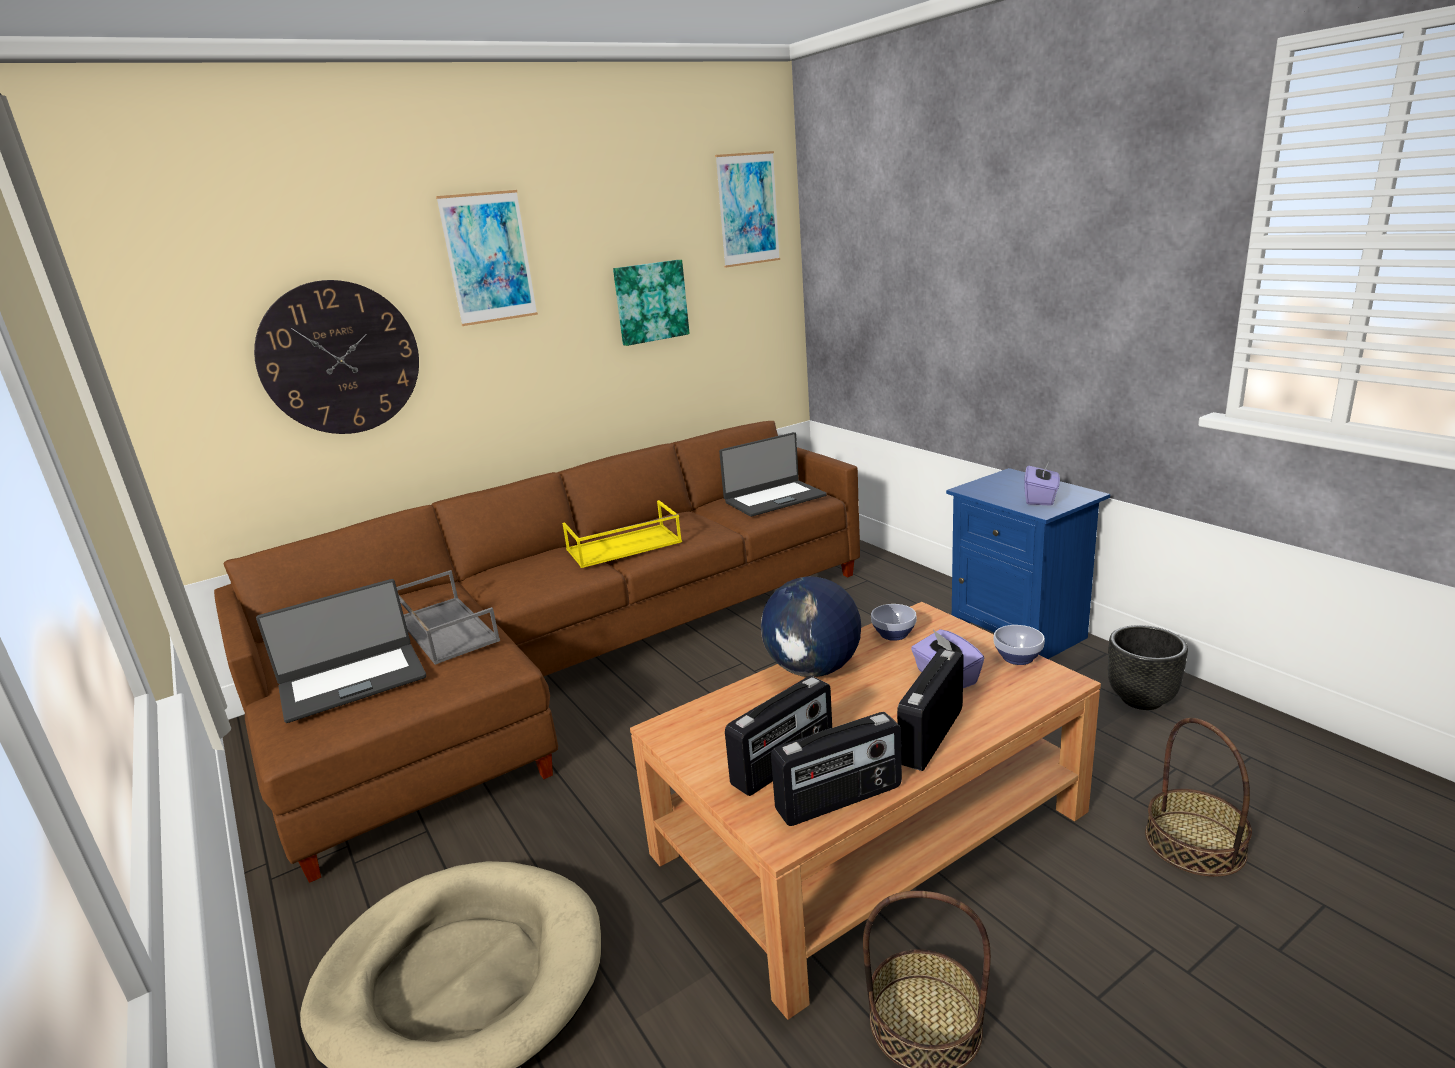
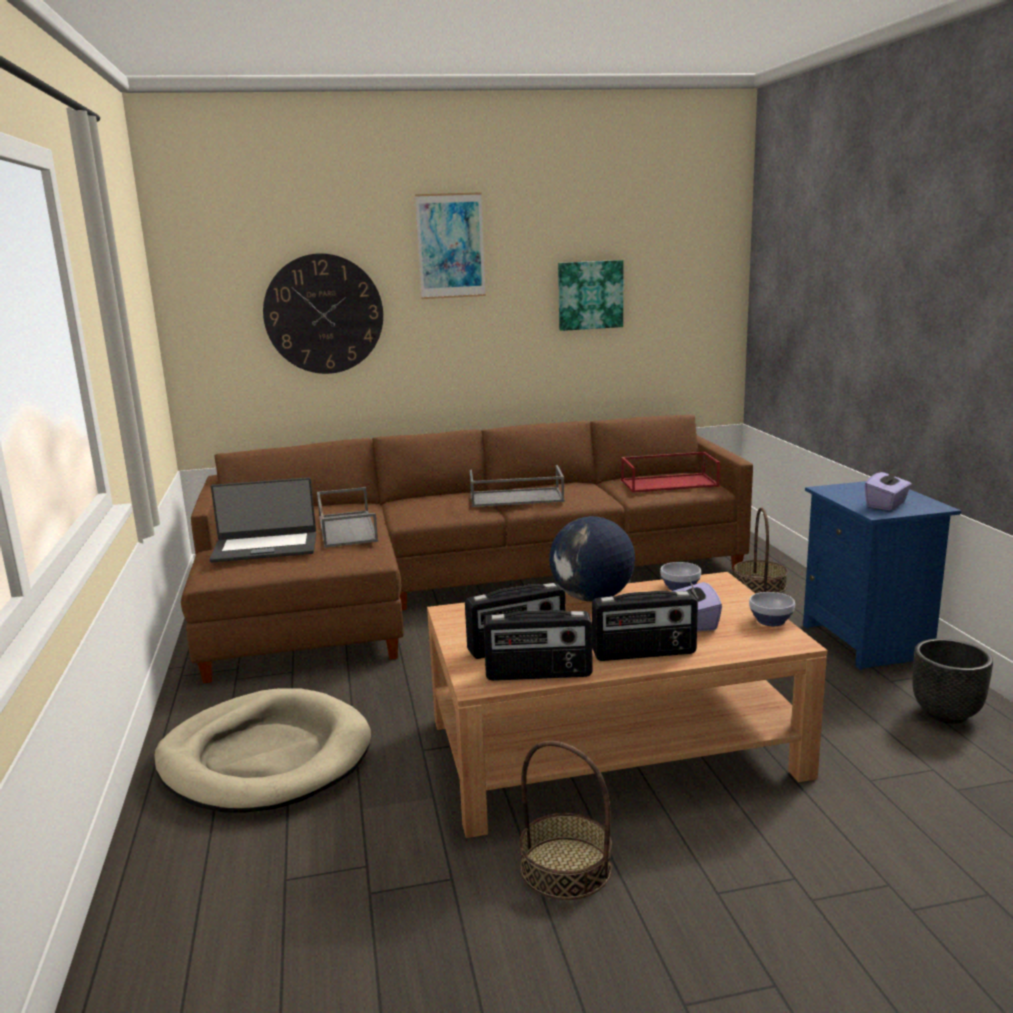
camera: 20 degrees right, 5 degrees down
(623, 547) = (515, 498): yellow tray -> grey tray
(748, 209) = (696, 220): picture -> none
(774, 499) = (670, 483): laptop -> red tray
(930, 736) = (644, 653): radio -> radio turned 150 degrees counterclockwise
(1195, 843) = (900, 823): basket -> basket (759, 585)

